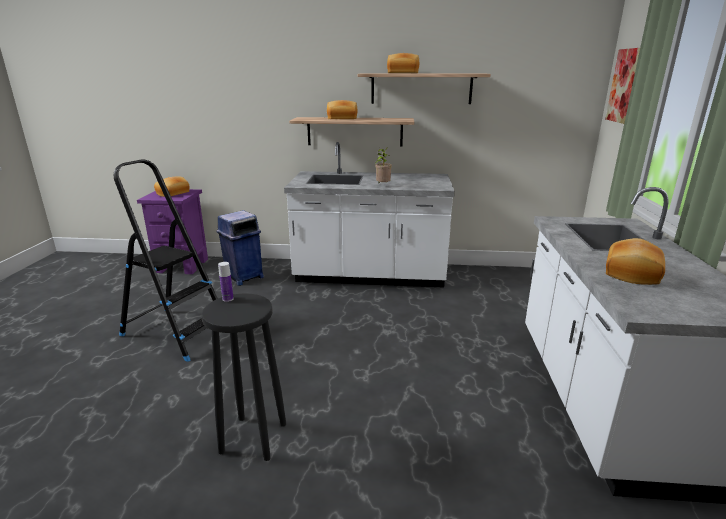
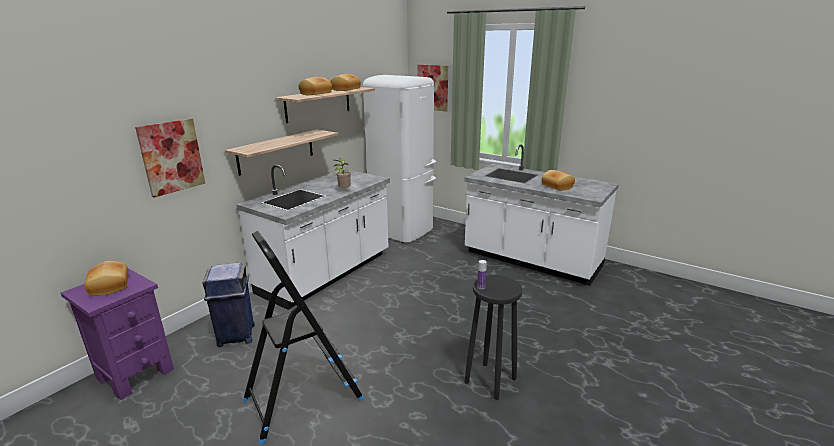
camera: 60 degrees left, 0 degrees up
(248, 112) = (171, 157): none -> picture
(342, 118) = (277, 142): bread -> bread (346, 89)
(515, 281) = (404, 231): none -> white fridge

